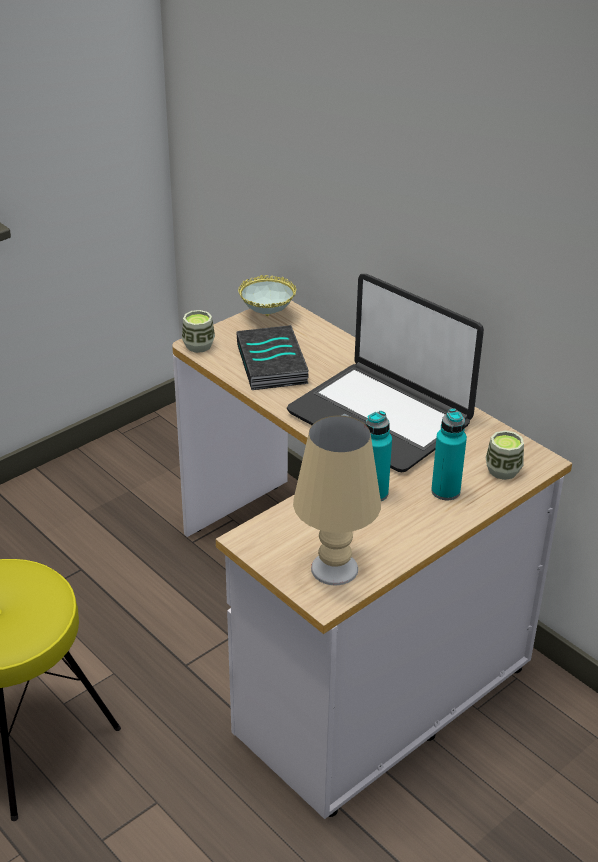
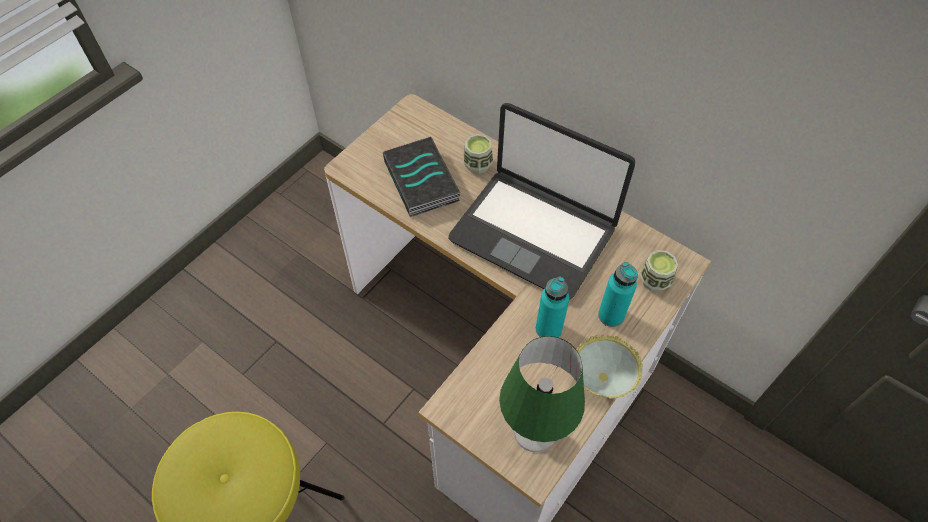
camera: 10 degrees left, 20 degrees up
(198, 345) = (349, 168): cup -> cup (477, 165)
(267, 316) = (403, 121): bowl -> bowl (601, 380)
(334, 569) = (535, 431): beige table lamp -> green table lamp

